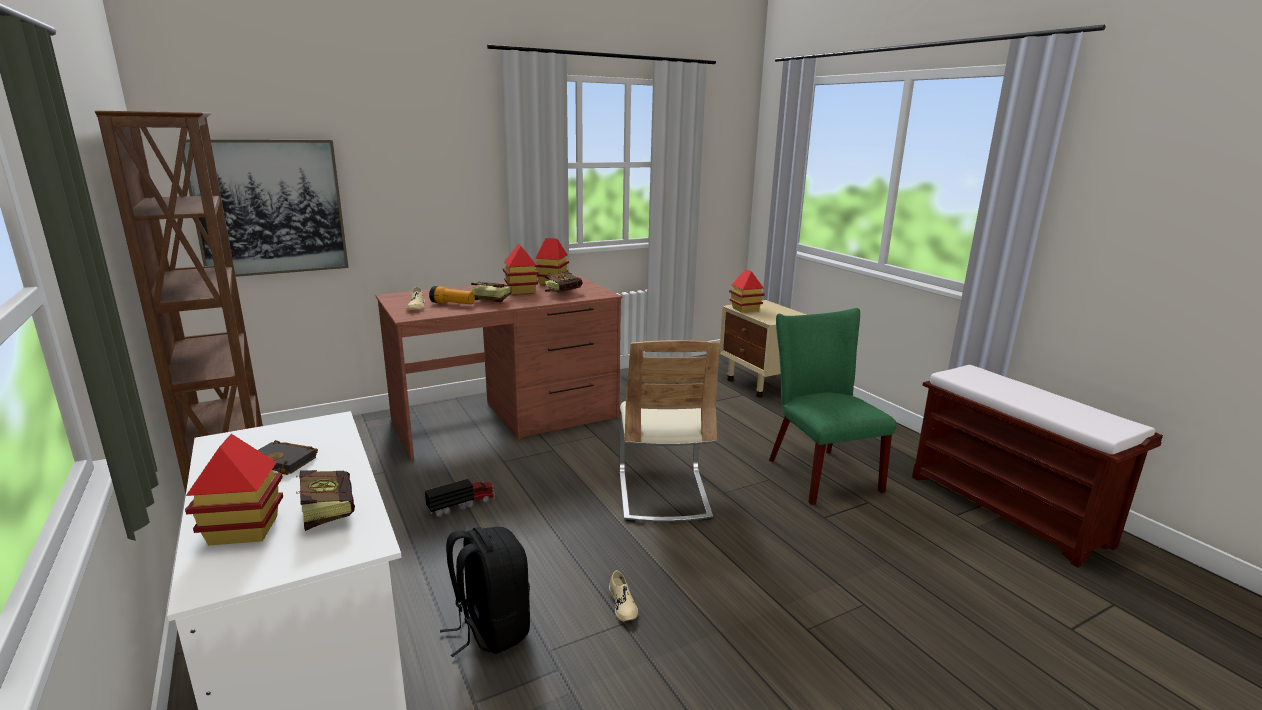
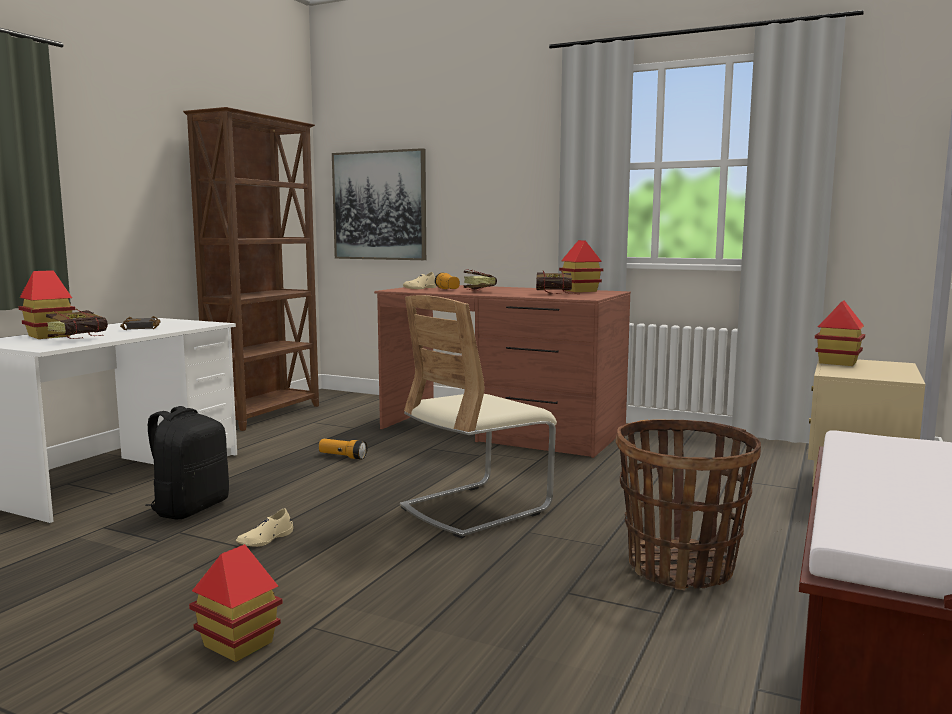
camera: 55 degrees right, 10 degrees down
(462, 504) = (342, 456): toy truck -> flashlight
(521, 291) = (529, 291): toy house -> toy house (238, 644)
(818, 472) = (681, 567): green chair -> basket

